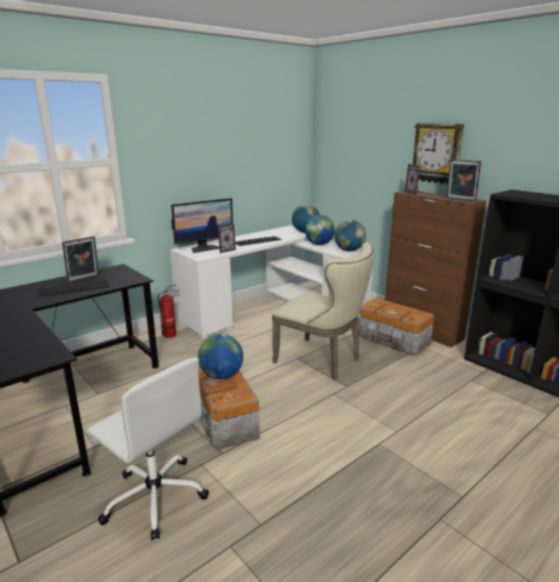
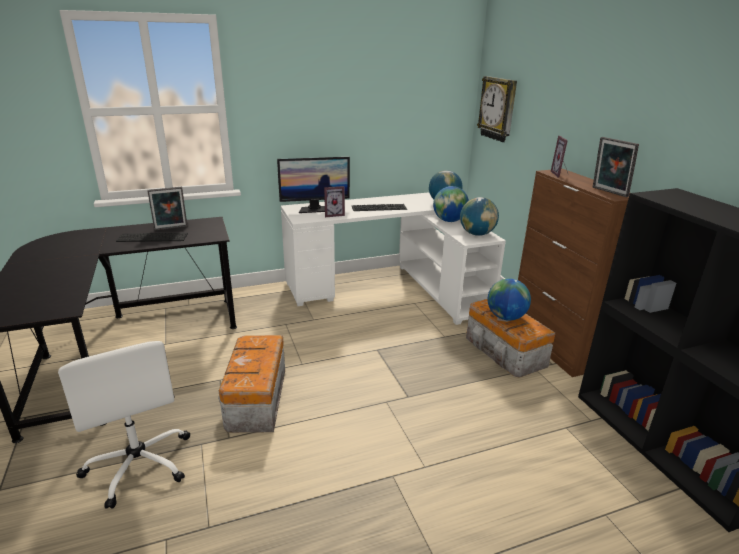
camera: 20 degrees right, 5 degrees up
(171, 335) = (272, 295): fire extinguisher -> none
(221, 376) = (255, 356): globe -> globe (505, 317)
(322, 361) = (403, 359): beige chair -> none
(437, 153) = (599, 125): wall clock -> wall clock (498, 109)

